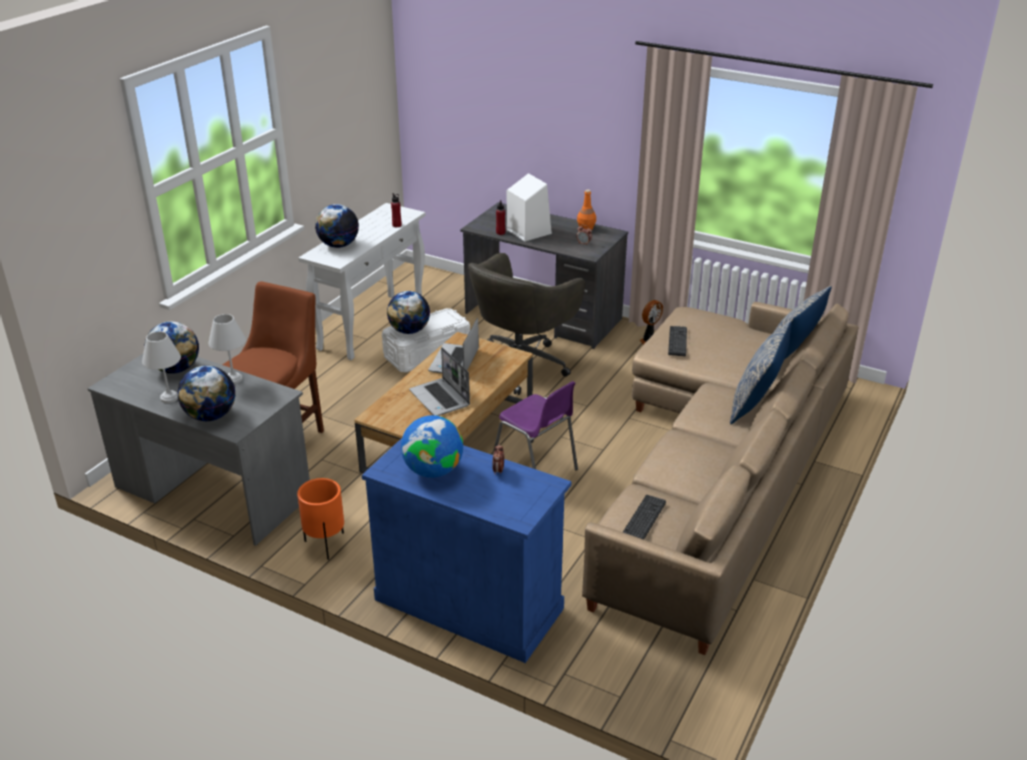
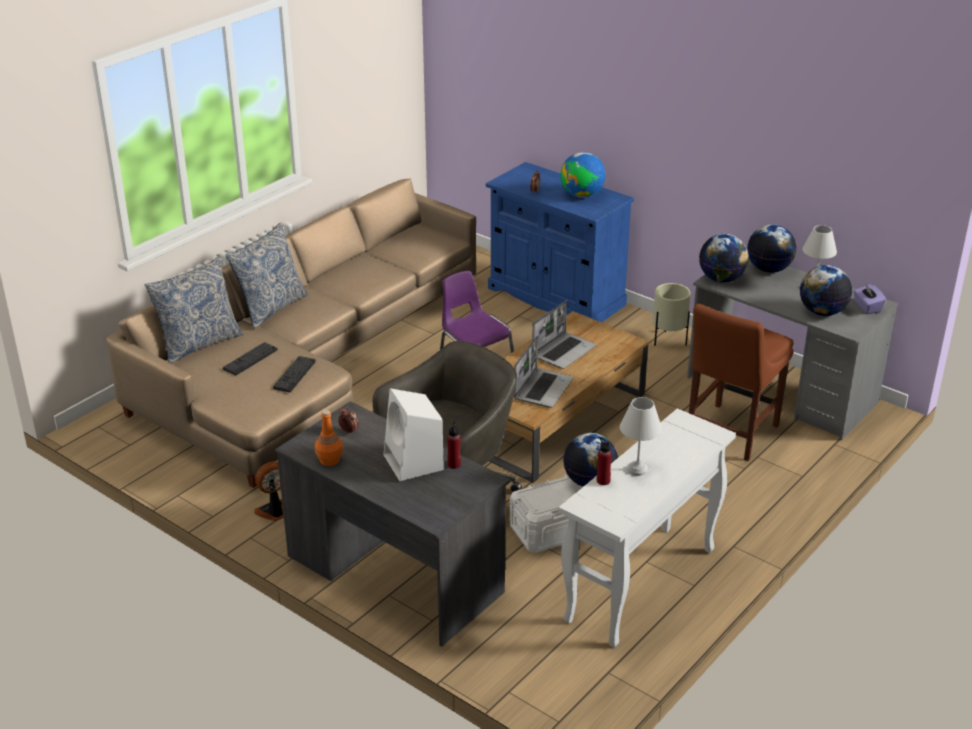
camera: 170 degrees left, 0 degrees up
(125, 379) = (867, 307): none -> purple tissue box
(234, 379) = (760, 298): white table lamp -> white table lamp (636, 469)
(325, 544) = (668, 341): orange planter -> beige planter
(338, 245) = (684, 449): globe -> globe (721, 279)
(440, 399) = (563, 351): laptop -> laptop turned 60 degrees clockwise
(644, 518) = (425, 240): keyboard -> keyboard (250, 359)

